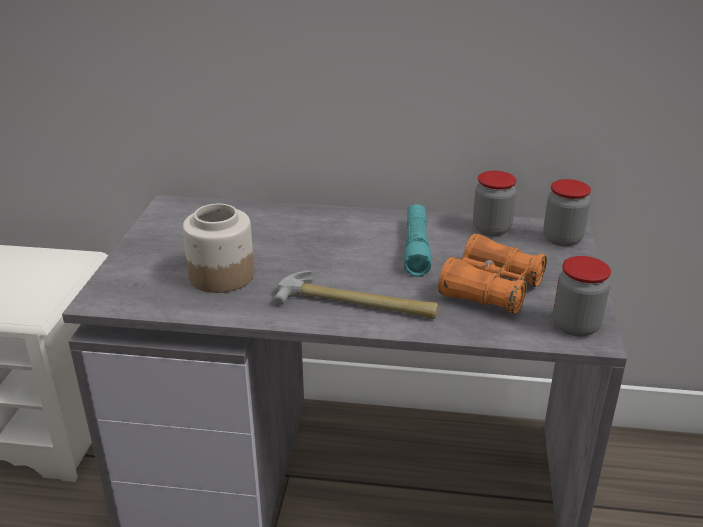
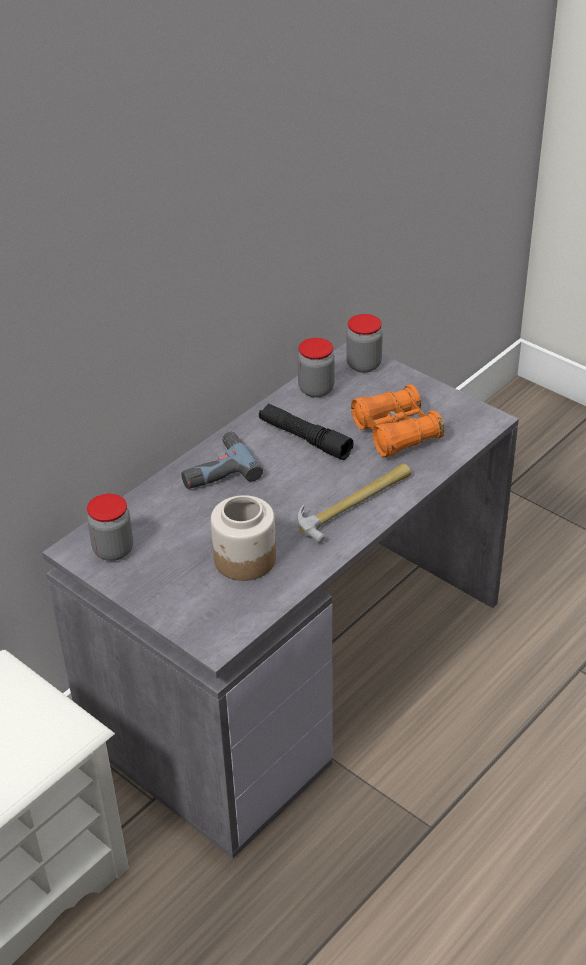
camera: 55 degrees left, 10 degrees up
(325, 223) = (215, 469): none -> power drill
(416, 247) = (304, 439): turquoise flashlight -> black flashlight
(576, 326) = (470, 419): jar -> jar (113, 550)

